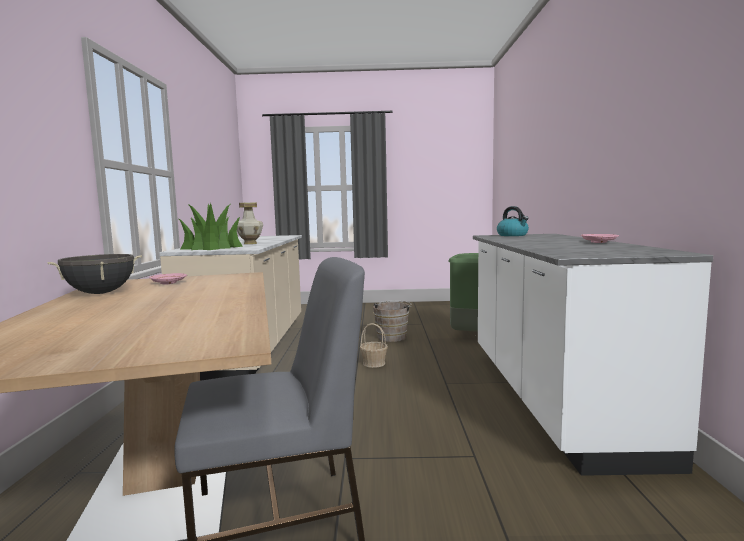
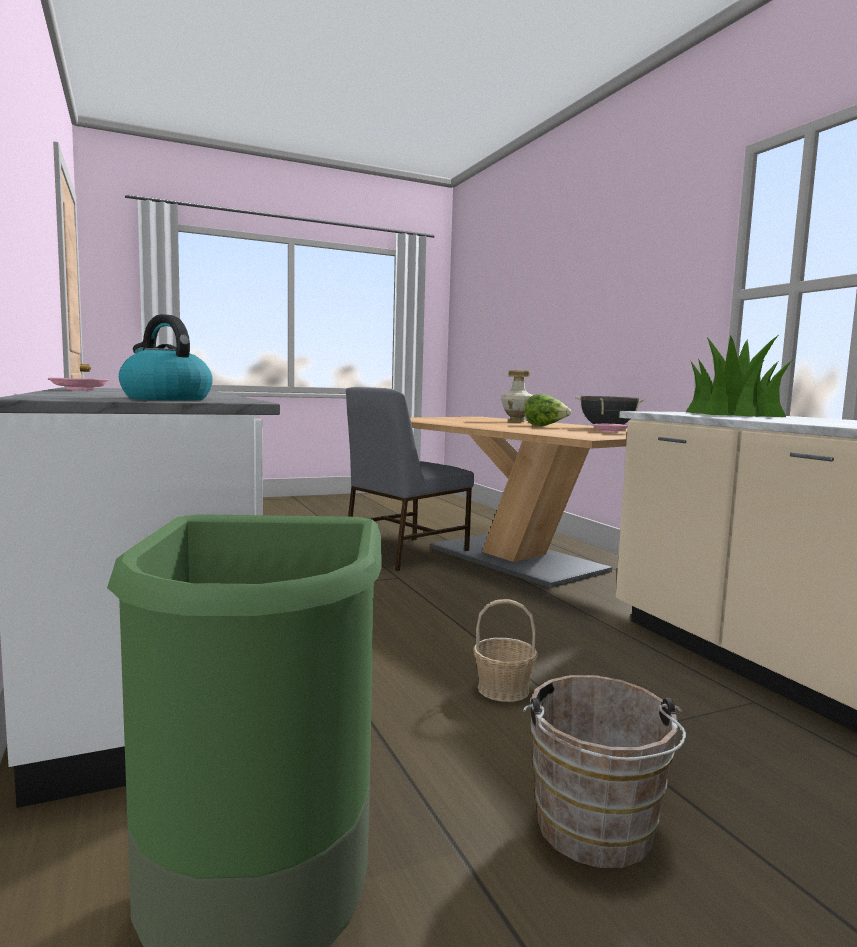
camera: 155 degrees right, 0 degrees up
(142, 299) = (545, 426): none -> lettuce
(250, 243) = (771, 418): vase -> vase (516, 421)

